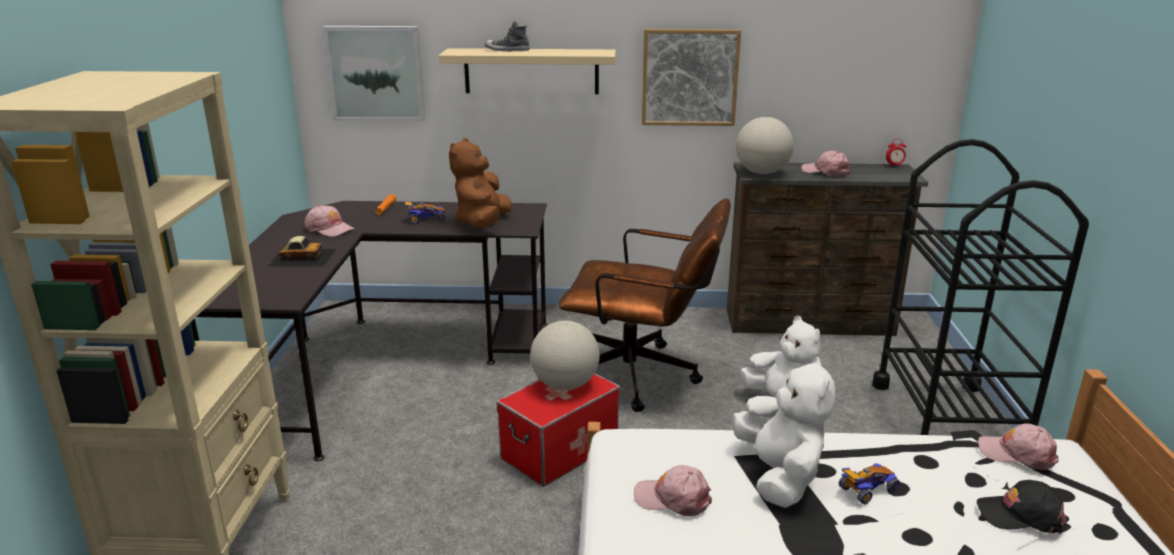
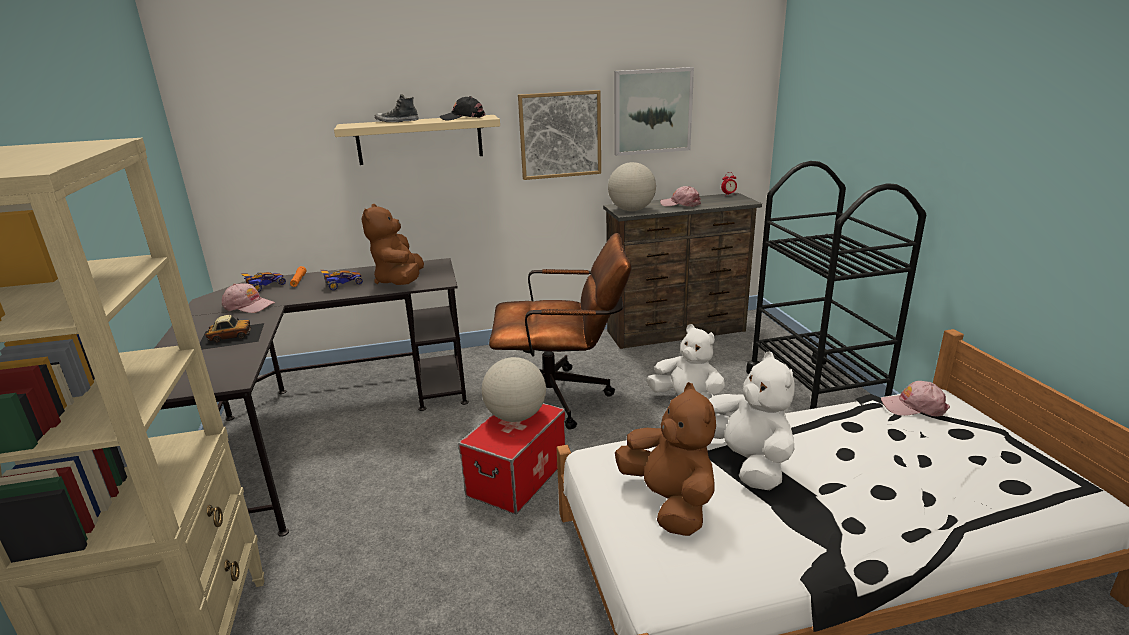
camera: 15 degrees left, 0 degrees up
(376, 73) = (268, 153): picture -> picture (652, 111)
(673, 498) = (669, 502): pink cap -> brown plush toy
(867, 490) = (823, 460): toy car -> toy car (265, 287)
(1020, 515) = (948, 456): black cap -> black cap (463, 118)

